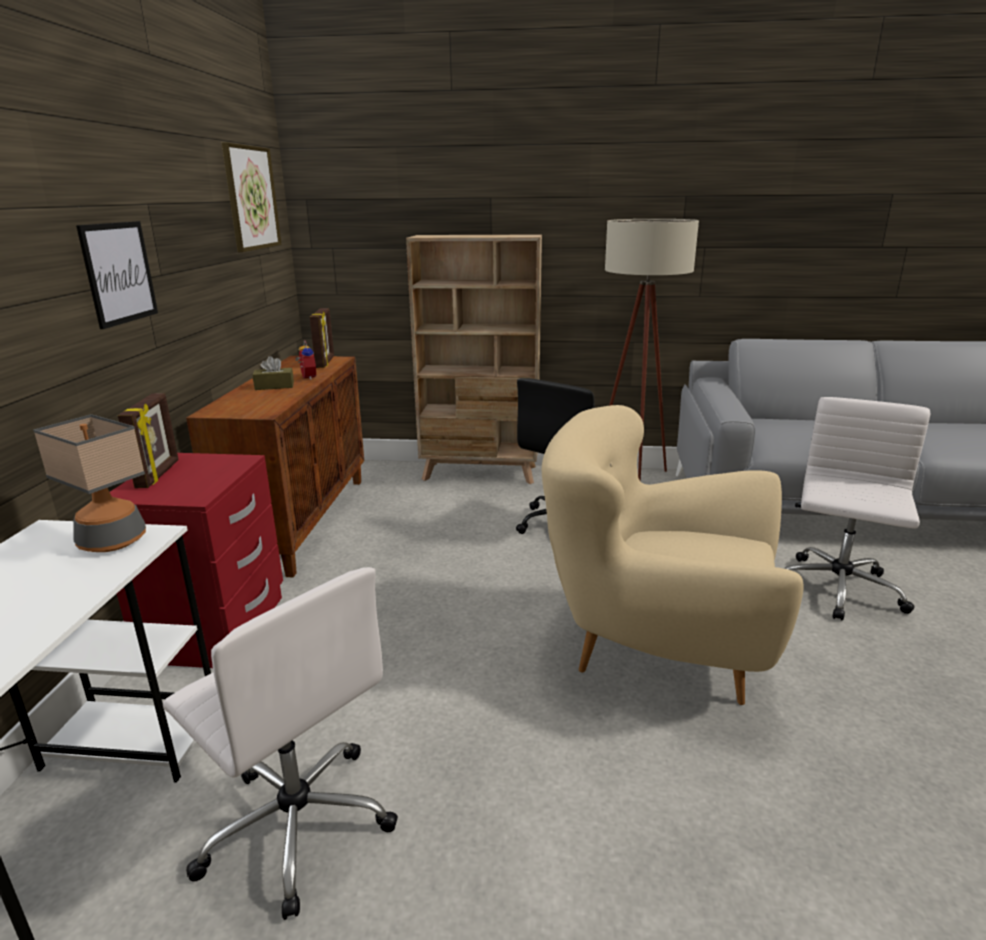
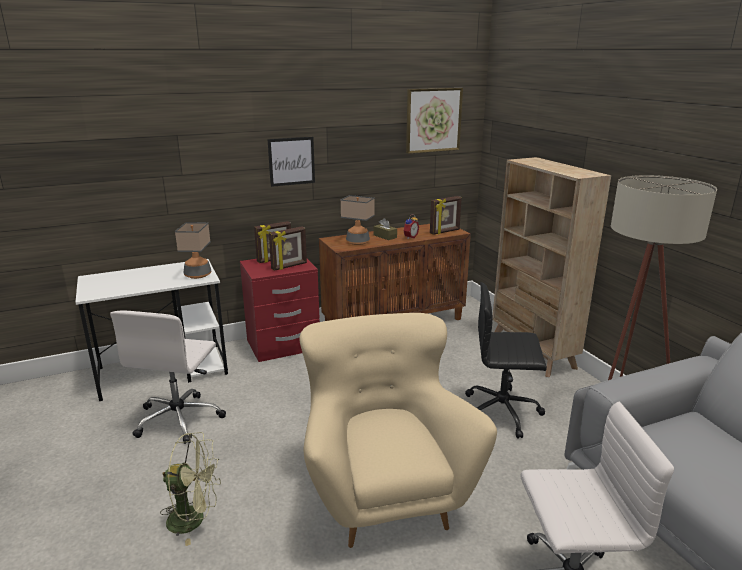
camera: 60 degrees right, 0 degrees up
(214, 470) = (289, 266): none -> picture frame
(263, 401) = (358, 242): none -> table lamp
(618, 861) = (194, 519): none -> green fan

